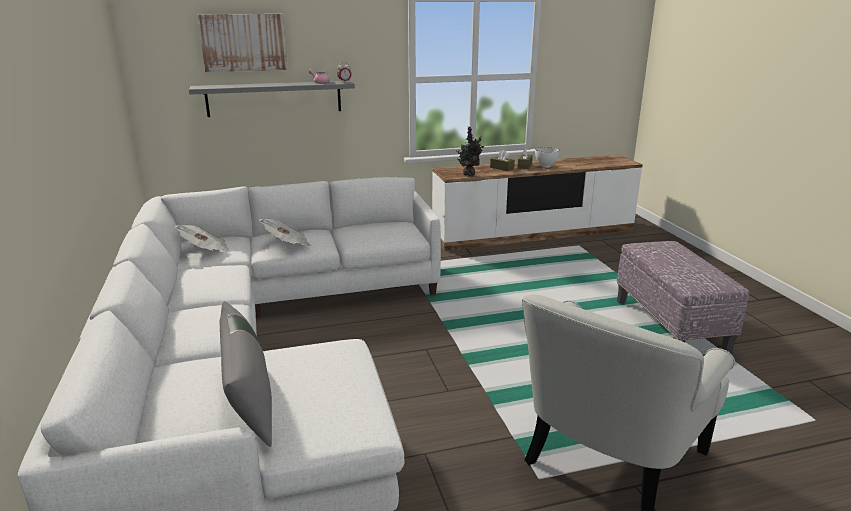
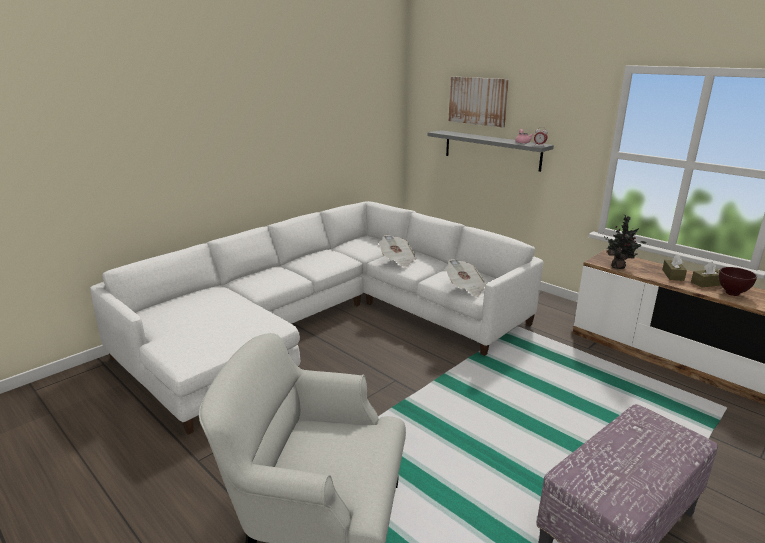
camera: 60 degrees right, 0 degrees up
(206, 251) = (359, 245): newspaper -> newspaper (465, 288)
(249, 400) = (195, 317): grey pillow -> none
(546, 167) = (732, 294): white bowl -> brown bowl

